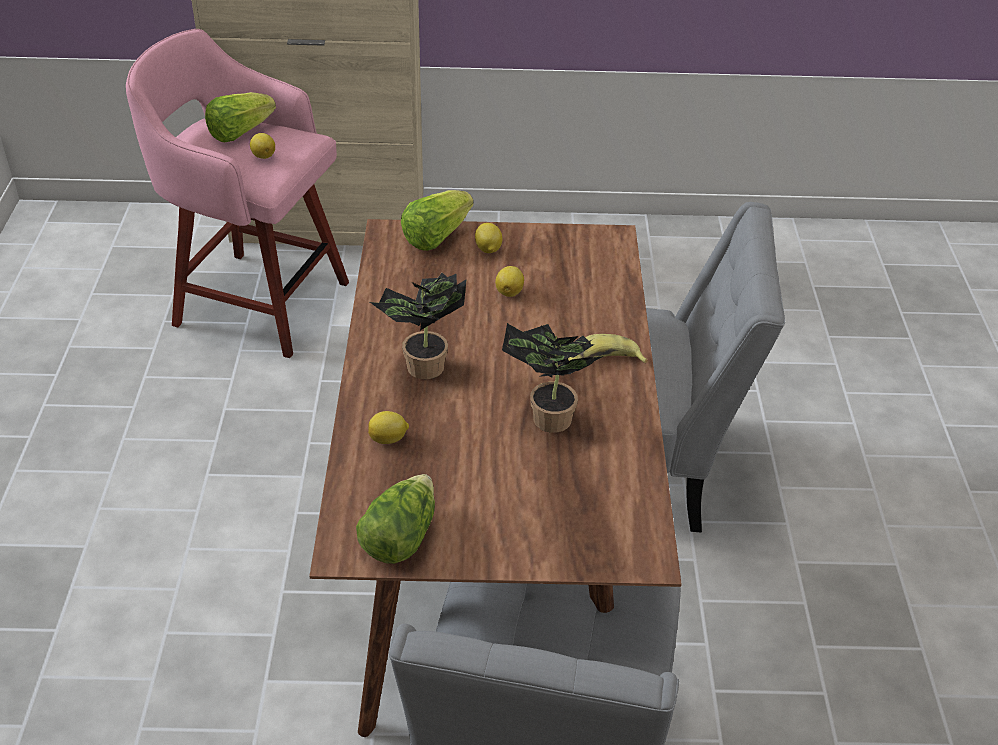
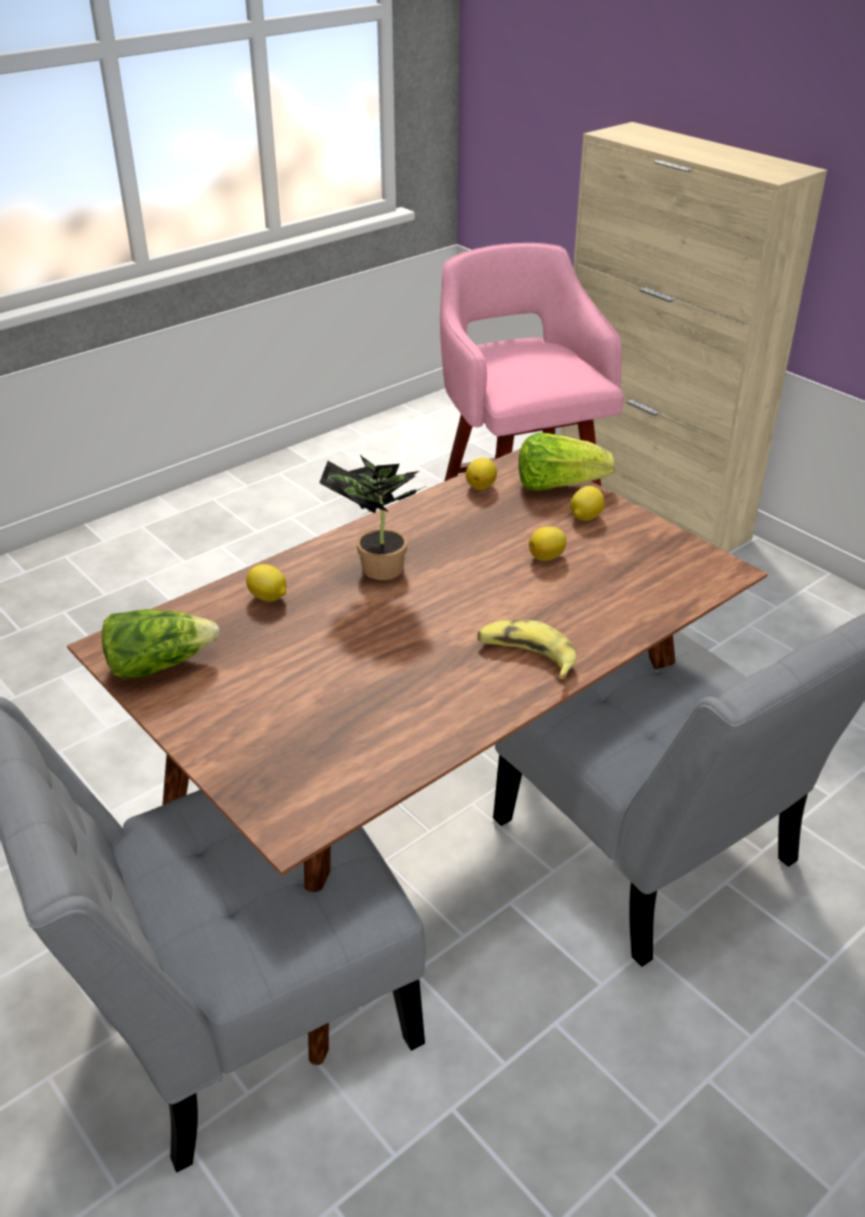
camera: 50 degrees right, 5 degrees down
(239, 132) = (543, 353): lettuce -> none
(263, 155) = (534, 375): lemon -> lemon (481, 486)
(546, 420) = (404, 666): potted plant -> none

